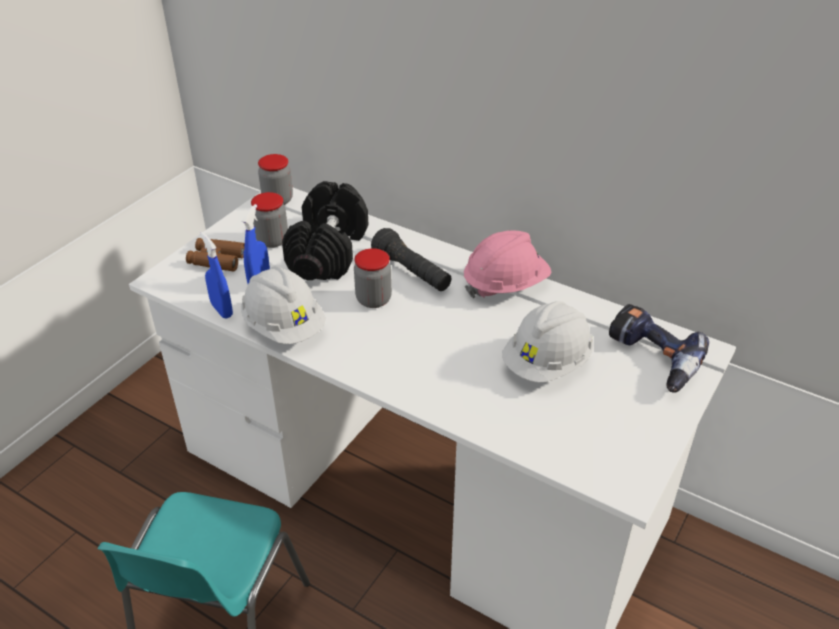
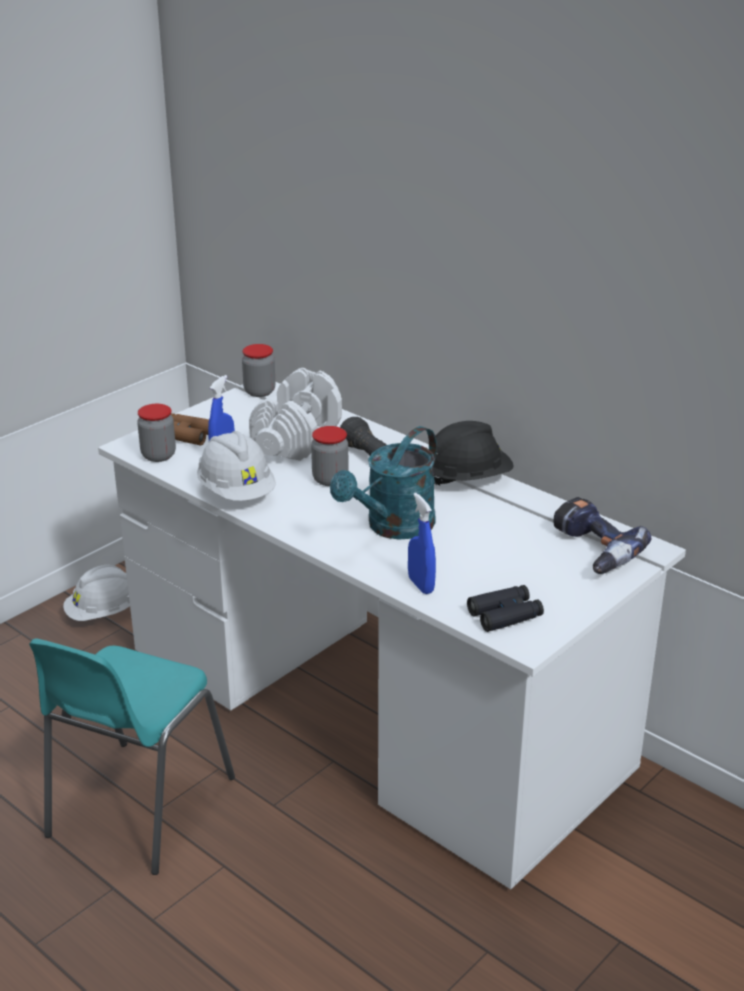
camera: 10 degrees right, 10 degrees down
(222, 310) = (181, 474): blue spray bottle -> blue spray bottle (421, 585)
(272, 240) = (244, 424): jar -> jar (158, 455)
(328, 252) = (297, 438): black dumbbell -> white dumbbell
(452, 353) = (393, 528): none -> turquoise watering can
(505, 284) = (466, 479): pink hard hat -> black hard hat
(547, 363) = (484, 544): white hard hat -> white hard hat (103, 613)
(595, 454) = (505, 615): none -> black binoculars

